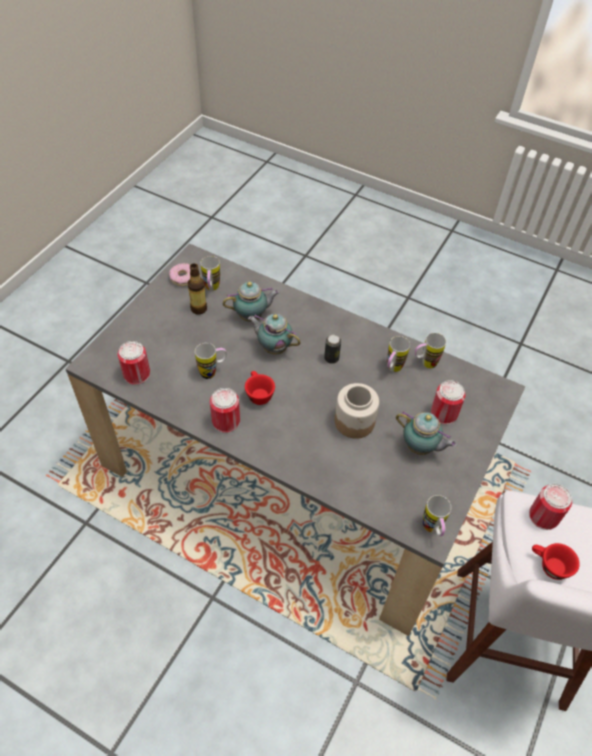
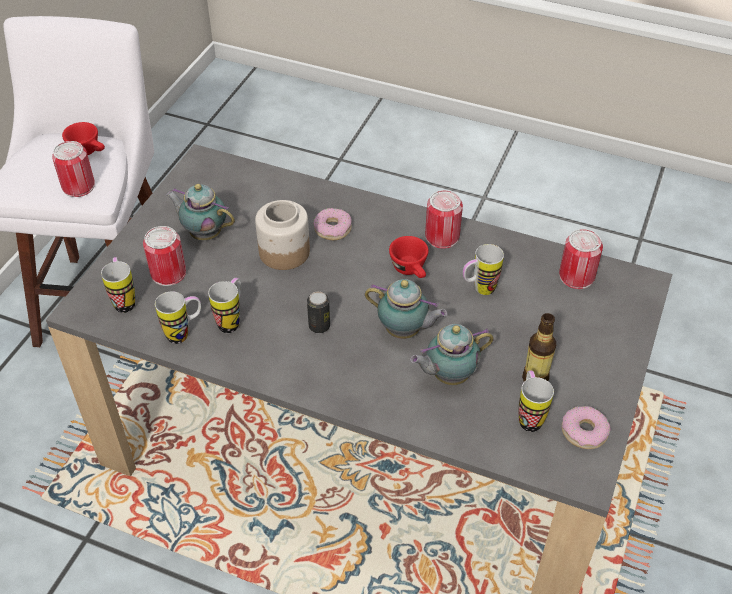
camera: 175 degrees right, 5 degrees down
(313, 439) = (333, 229): none -> donut
(432, 530) = (201, 165): mug -> mug (124, 300)

